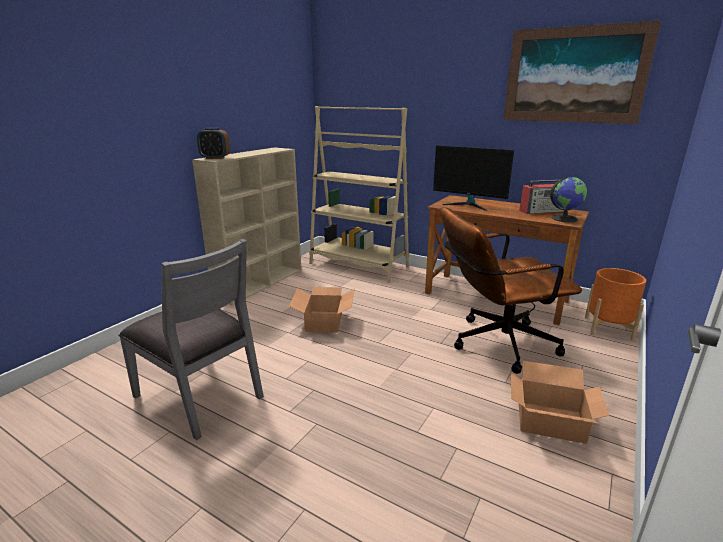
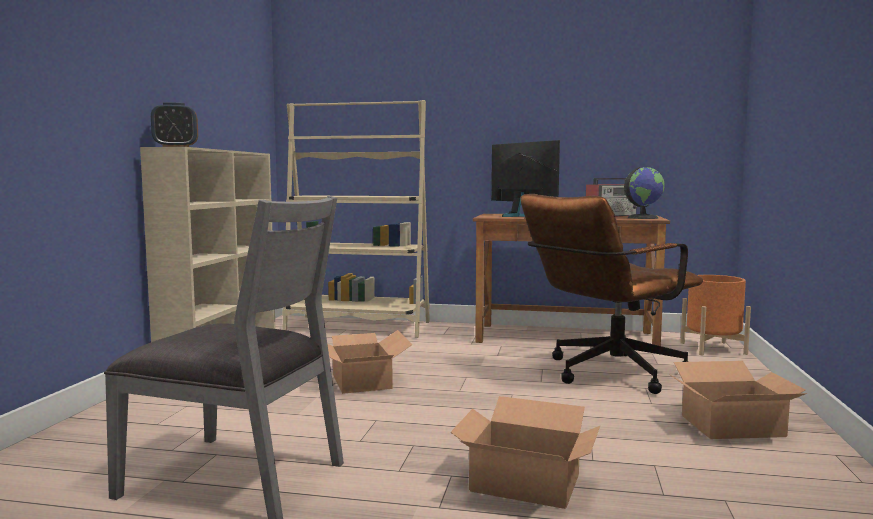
camera: 20 degrees left, 15 degrees down
(356, 443) = (526, 483): none -> cardboard box
(468, 205) = (520, 216): monitor -> monitor turned 135 degrees counterclockwise
(574, 75) = (618, 63): picture -> none

